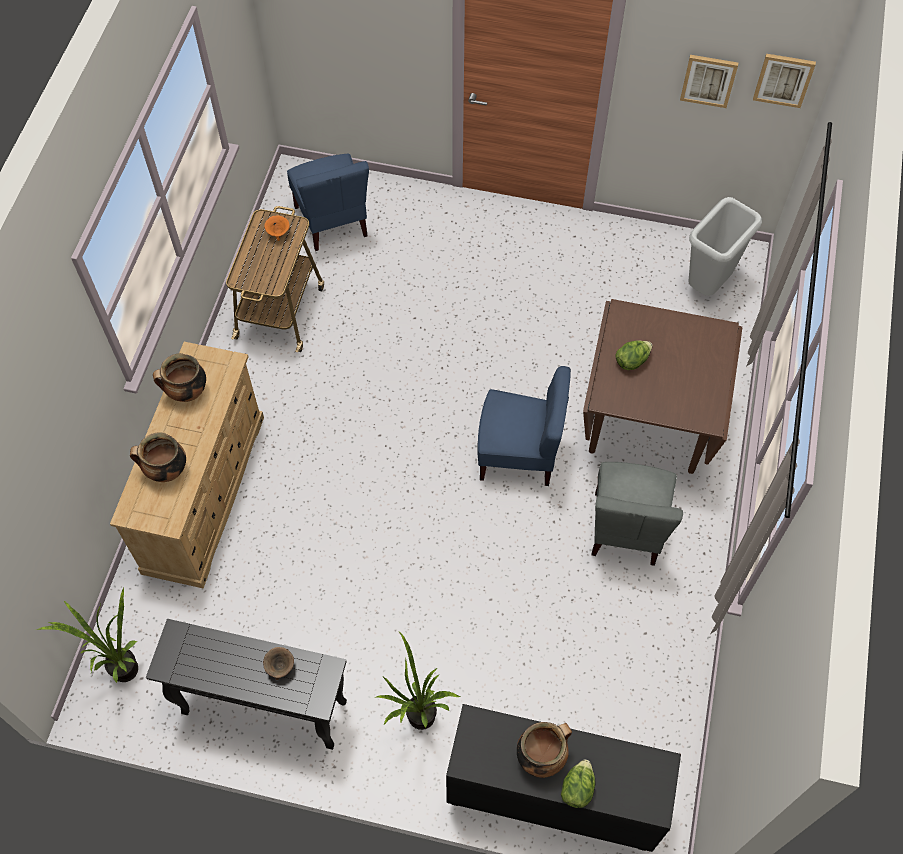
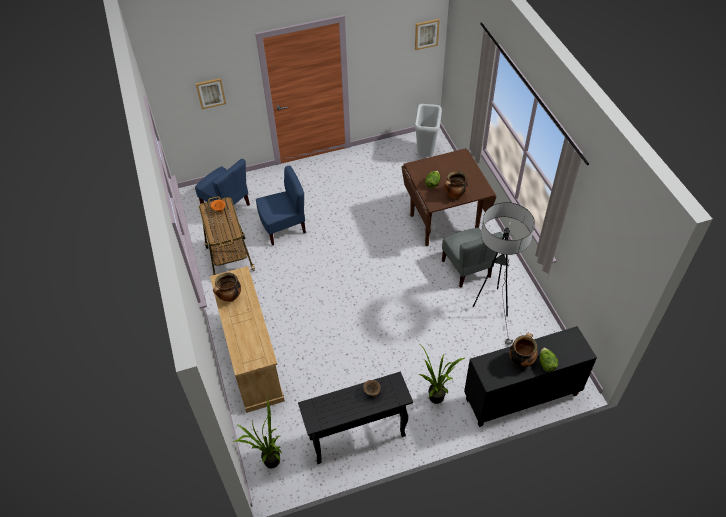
camera: 30 degrees left, 10 degrees down
(166, 471) = (246, 337): cooking pot -> cooking pot (454, 195)
(519, 455) = (395, 263): blue chair -> blue chair (283, 227)
(620, 619) = (493, 307): none -> floor lamp
(708, 80) = (392, 48): picture -> picture (210, 93)

